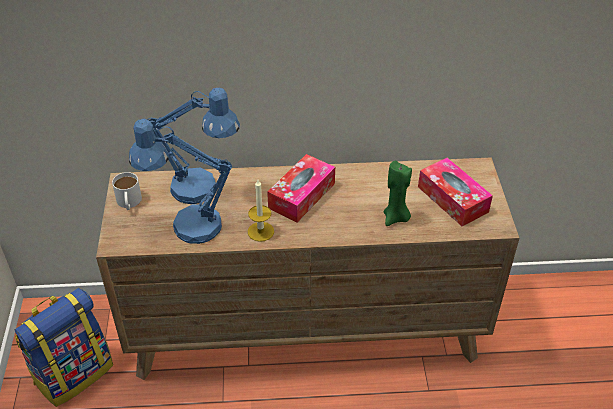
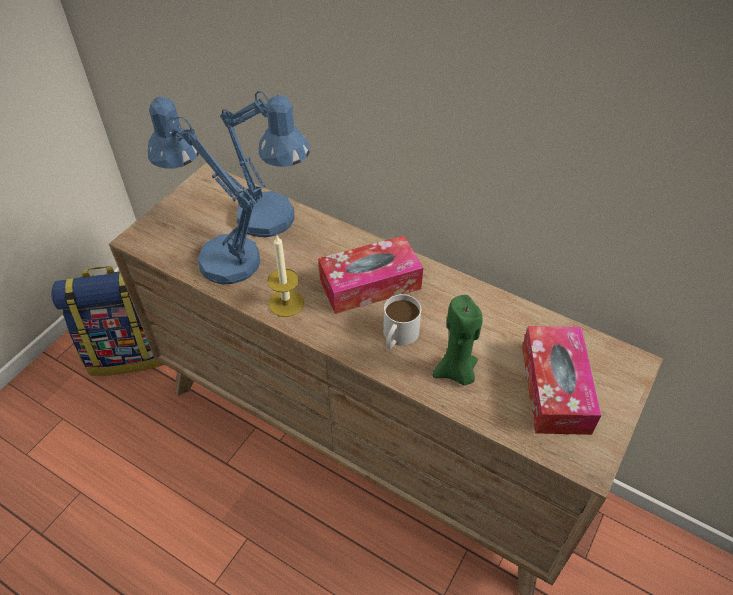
camera: 35 degrees right, 5 degrees up
(129, 203) = (191, 202): white mug -> white mug (397, 336)

